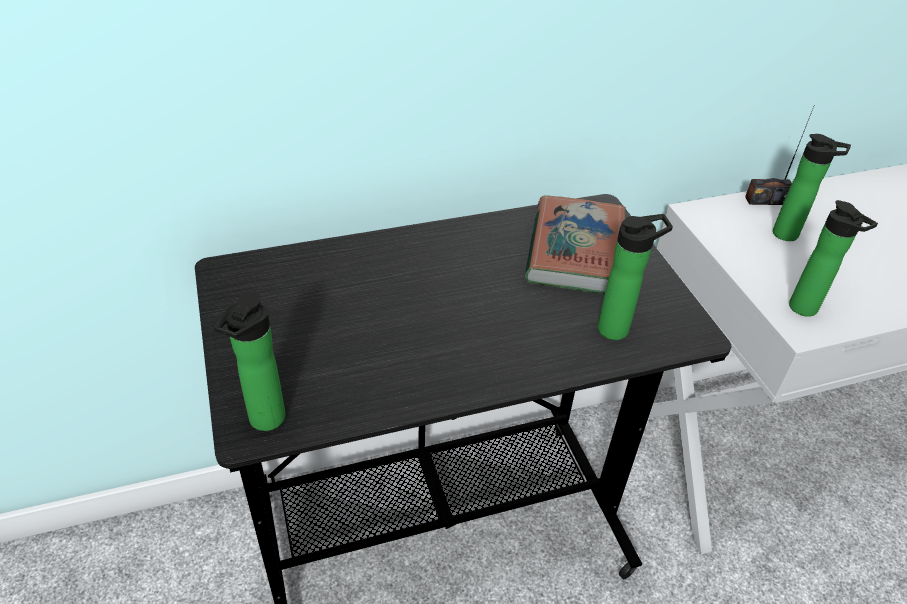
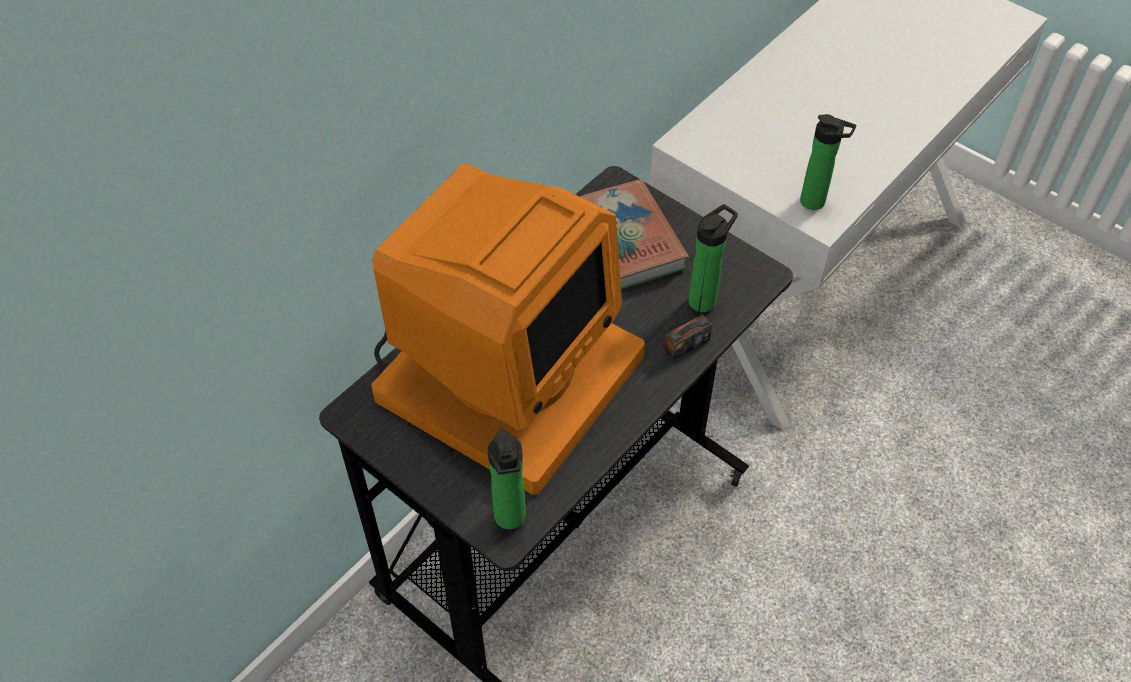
camera: 30 degrees left, 10 degrees up
(376, 302) = (506, 374): none -> monitor
(765, 200) = (727, 102): radio -> radio (686, 344)
(789, 235) = (765, 132): bottle -> none

